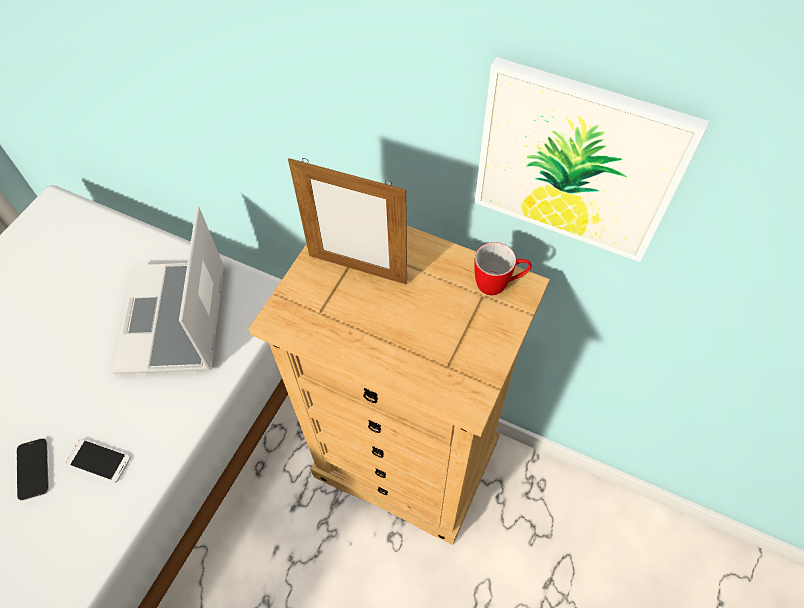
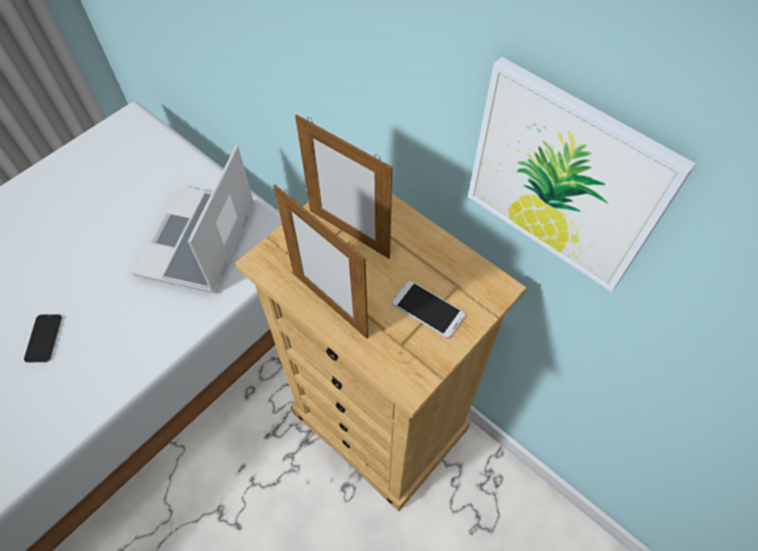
camera: 15 degrees right, 0 degrees up
(98, 460) = (98, 346): phone -> phone (428, 309)
(362, 346) = (329, 304): none -> picture frame
(499, 285) = (475, 280): mug -> none

